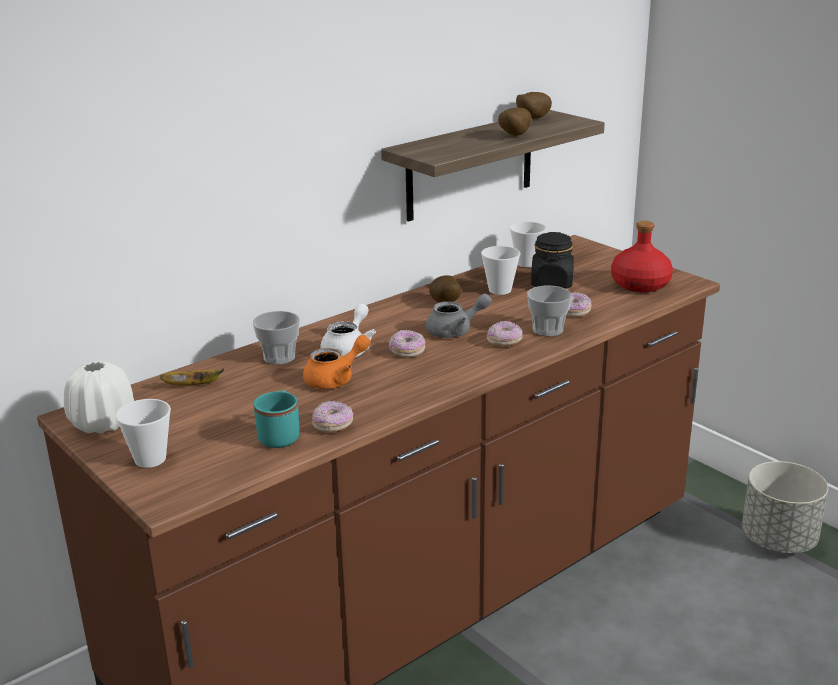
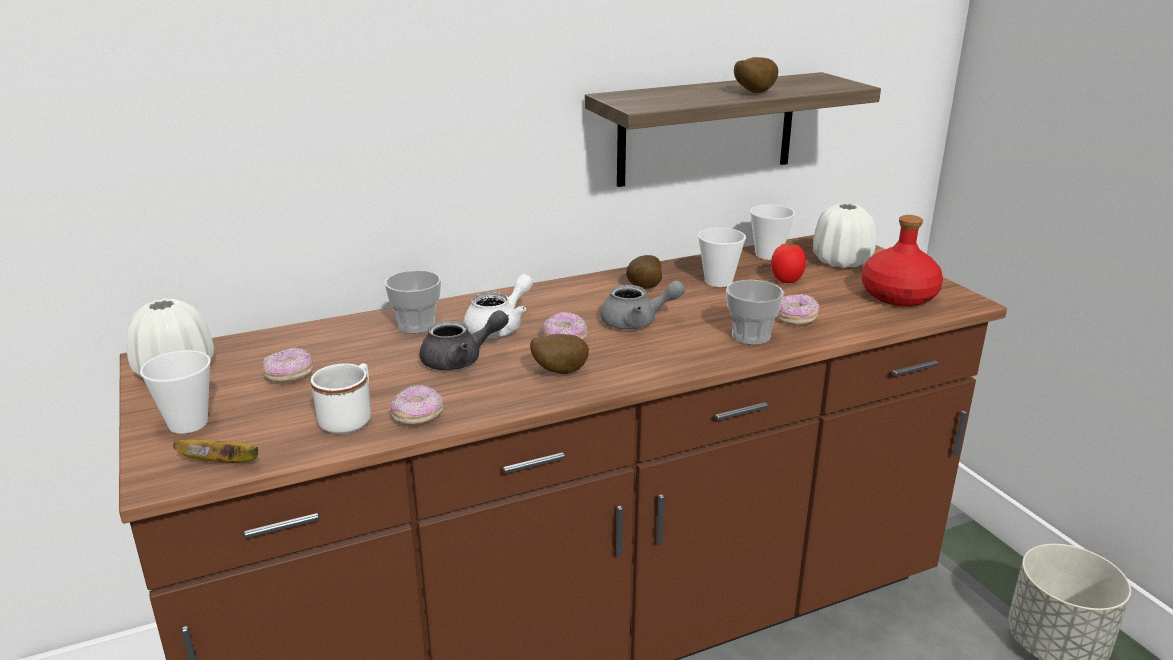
camera: 15 degrees right, 0 degrees up
(194, 385) = (302, 344): banana -> banana (224, 463)
(280, 435) = (350, 418): turquoise mug -> white mug
(336, 379) = (461, 360): orange teapot -> grey teapot
(504, 342) = (688, 343): donut -> donut (289, 376)
(532, 118) = (792, 78): potato -> potato (559, 371)
(552, 283) = (786, 281): black jar -> tomato
(585, 262) = (841, 262): none -> white vase

